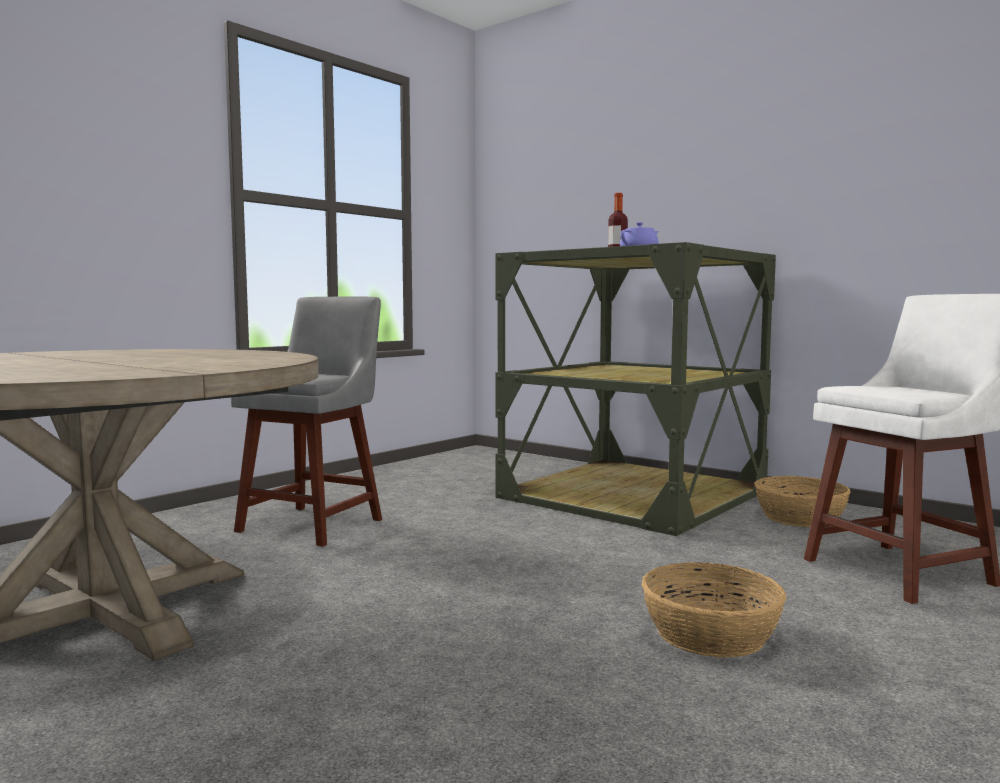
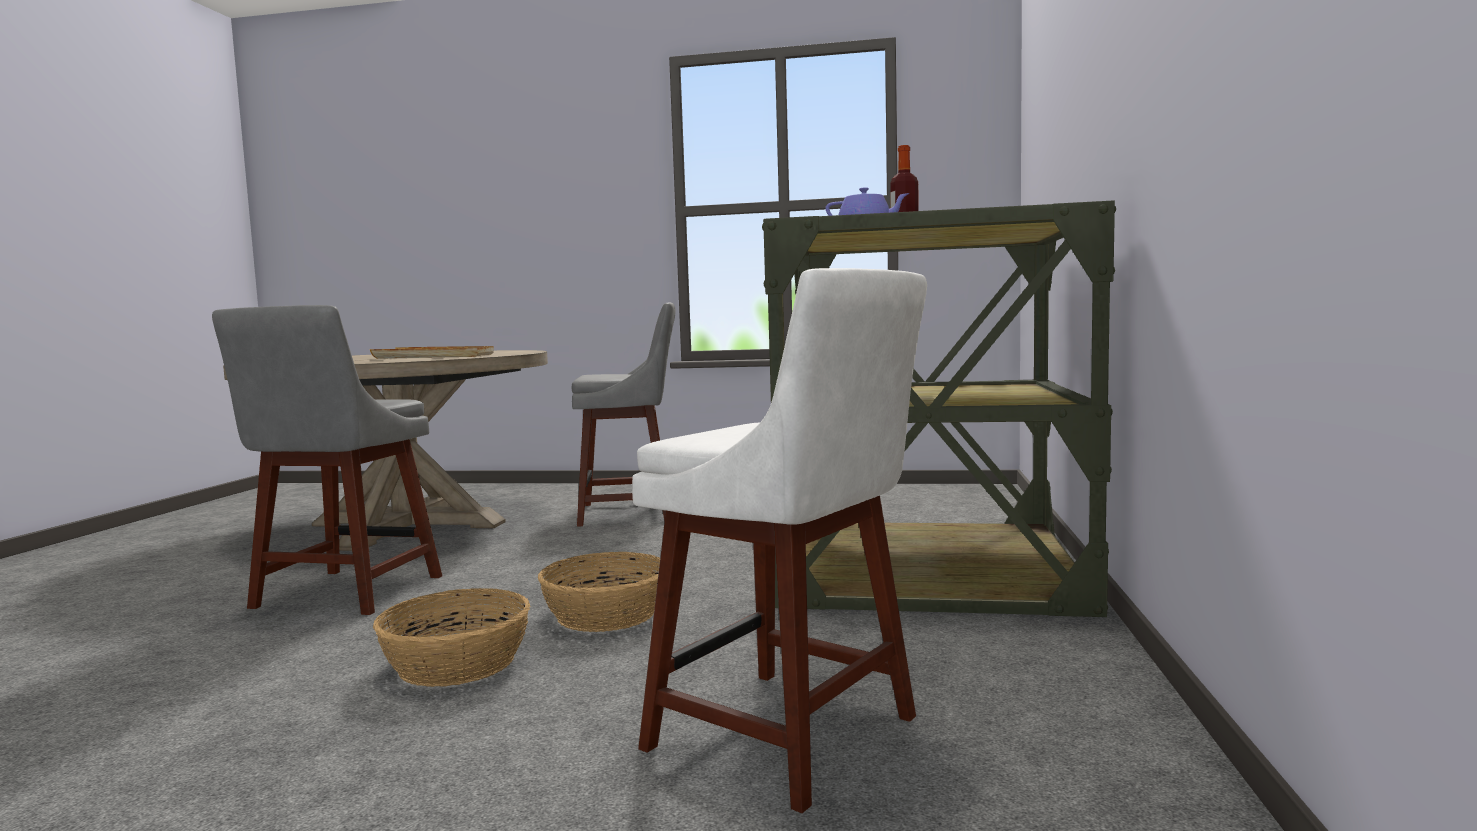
camera: 60 degrees right, 0 degrees up
(207, 358) = (435, 357): none -> beige tray
(404, 667) = (342, 594): none -> grey chair
(800, 517) = (985, 651): basket -> basket (607, 615)

